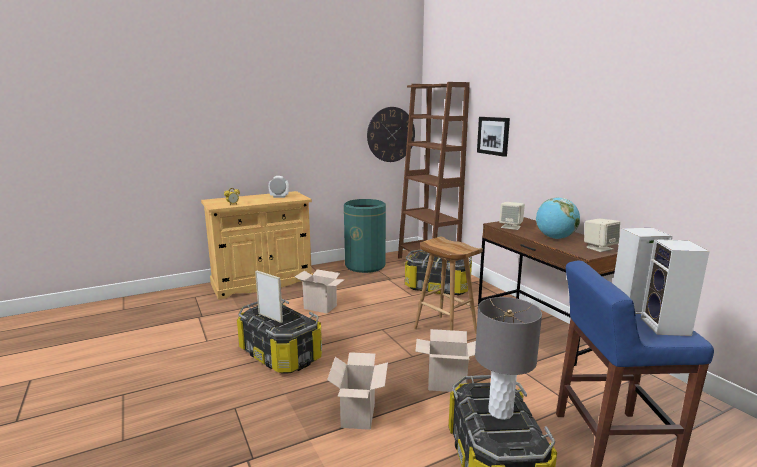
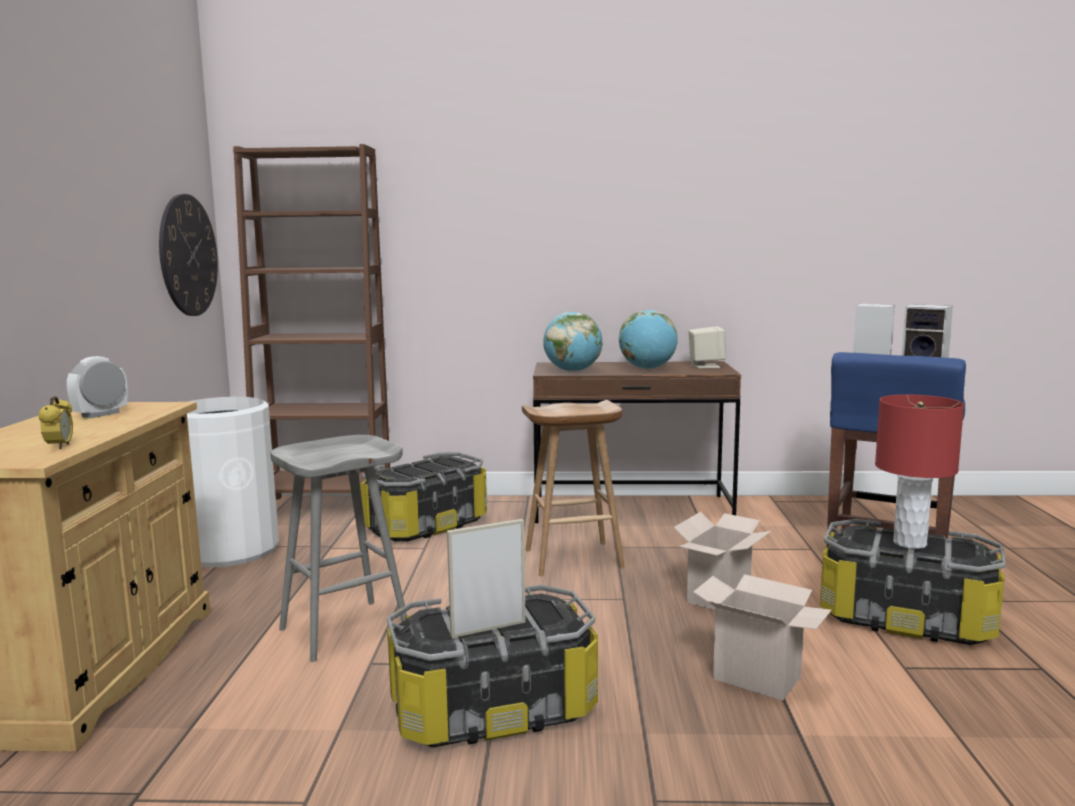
camera: 60 degrees left, 5 degrees down
(321, 307) = (345, 629): cardboard box -> grey stool
(365, 265) = (231, 550): green trash can -> white trash can
(493, 136) = (445, 241): picture -> none
(500, 412) = (910, 543): grey table lamp -> red table lamp
(511, 227) = (572, 371): beige speaker -> globe

